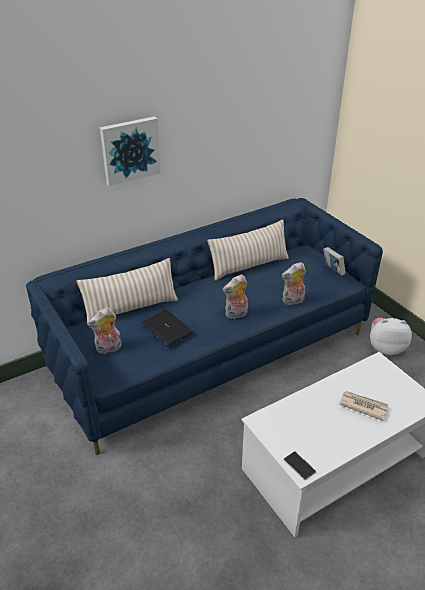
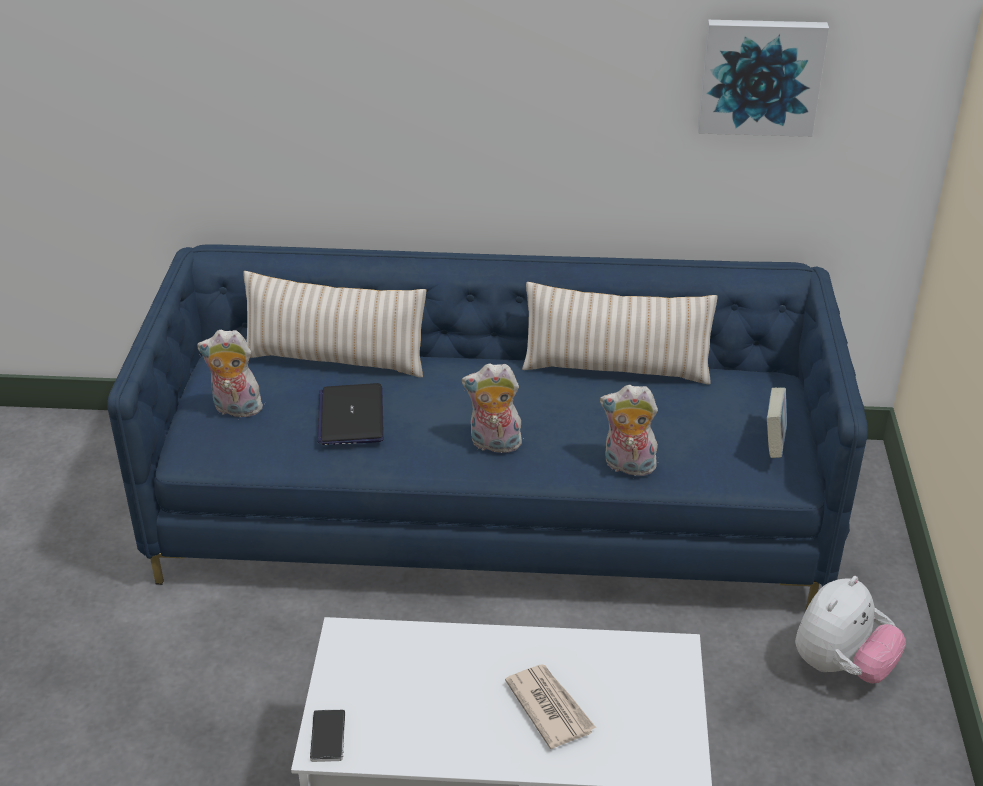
camera: 35 degrees right, 0 degrees up
(130, 150) = (406, 61): picture -> picture (760, 76)
(385, 348) = (841, 667): plush toy -> plush toy turned 90 degrees clockwise

